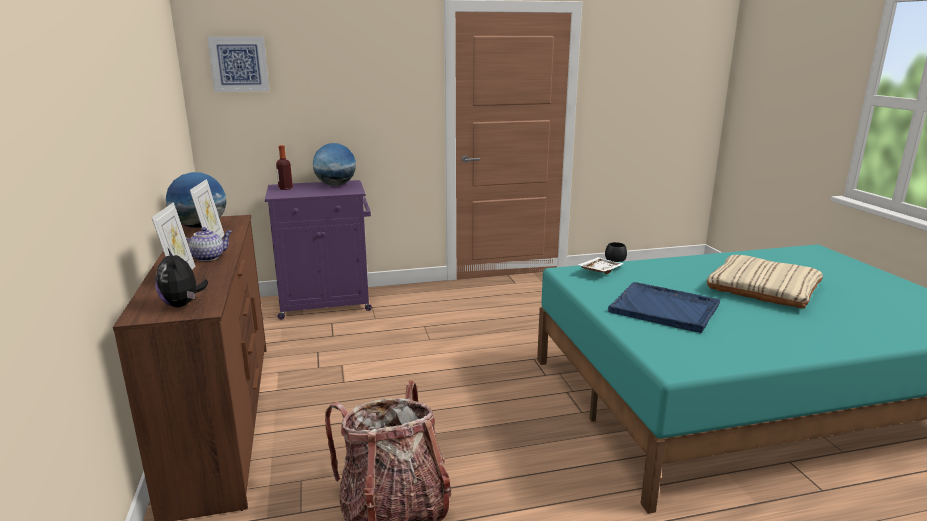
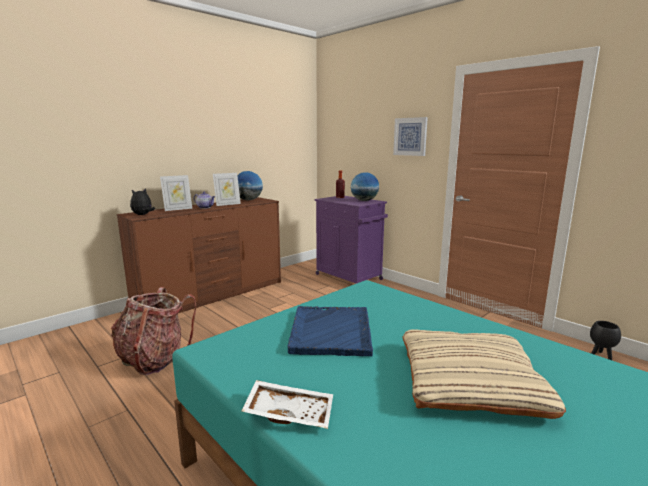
camera: 60 degrees right, 5 degrees down
(239, 64) = (338, 121): picture -> picture (410, 136)
(599, 271) = (388, 296): white tray -> white tray (290, 412)

